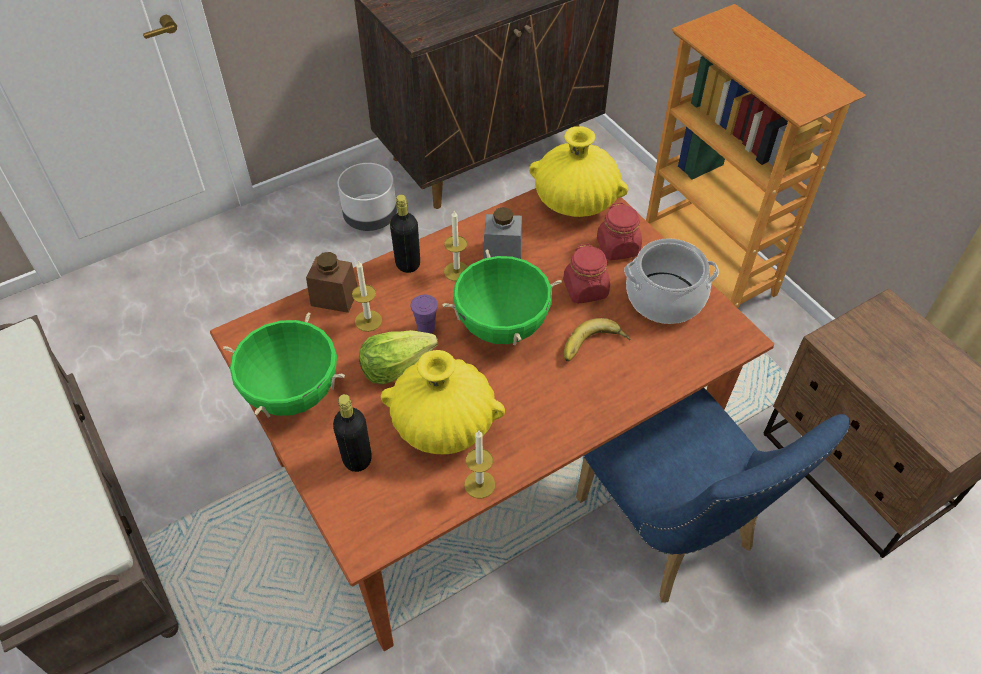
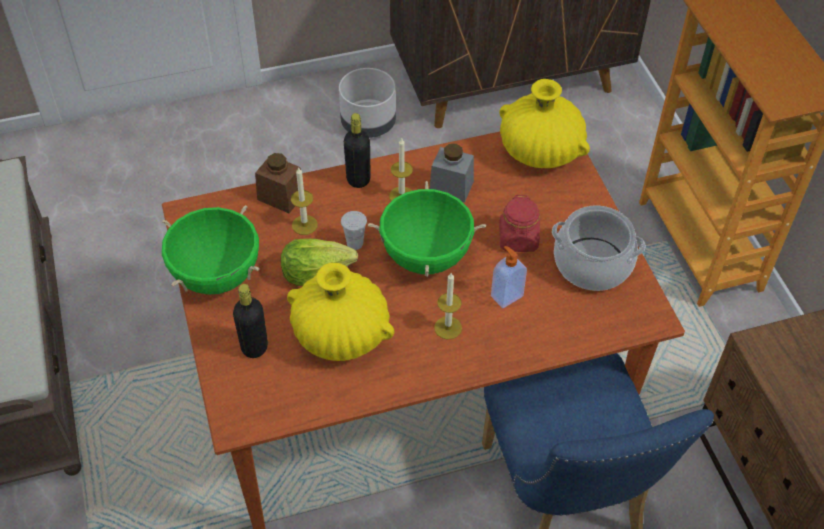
camera: 15 degrees right, 0 degrees up
(426, 328) = (355, 243): purple cup -> white cup
(479, 484) = (355, 395): candle -> candle (448, 328)
(594, 347) = (506, 295): banana -> soap dispenser
(618, 247) = (565, 205): red jar -> none

